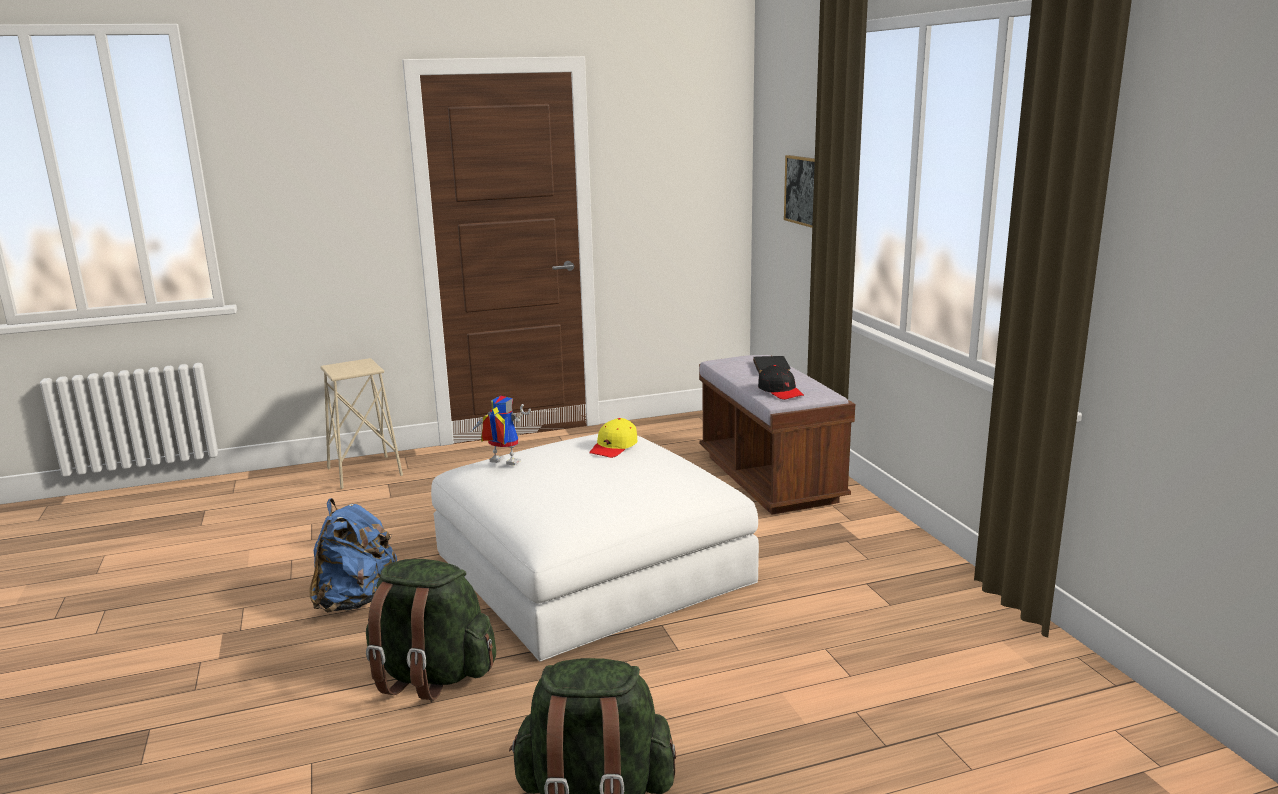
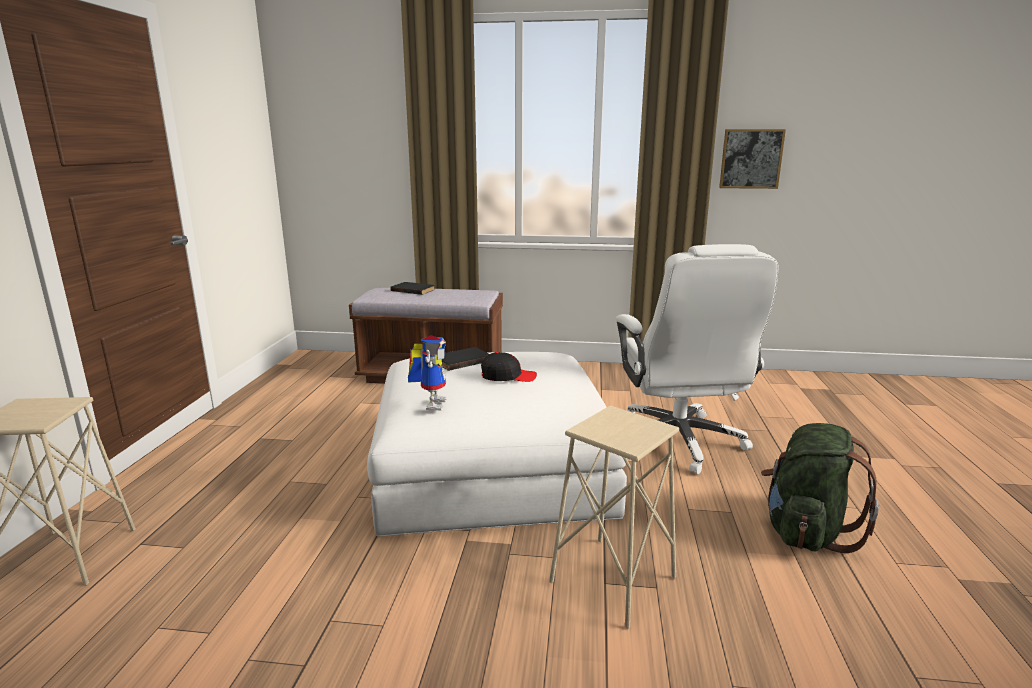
camera: 65 degrees left, 0 degrees up
(356, 600) = (421, 611): blue backpack -> none
(431, 676) = (612, 580): green backpack -> beige stool
(500, 463) = (431, 403): toy robot -> toy robot turned 135 degrees clockwise
(614, 447) = (461, 360): yellow cap -> black book
(761, 669) = (678, 441): none -> white office chair
(780, 391) = (464, 296): black cap -> black cap (508, 376)
(803, 190) = (369, 152): picture -> picture (751, 159)

